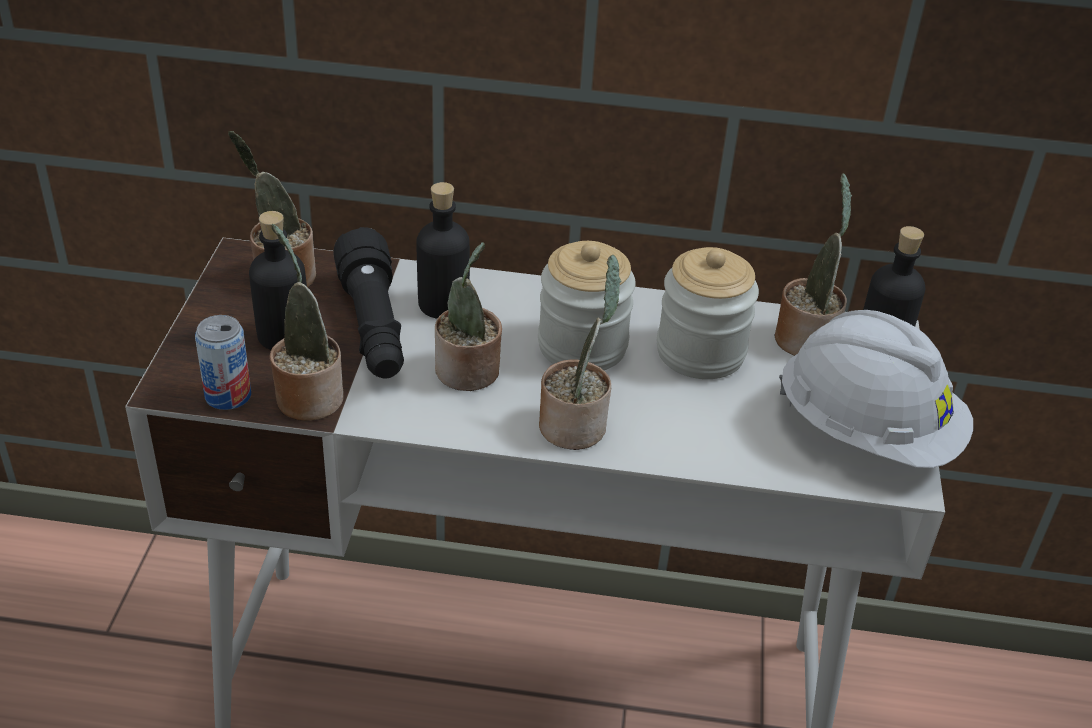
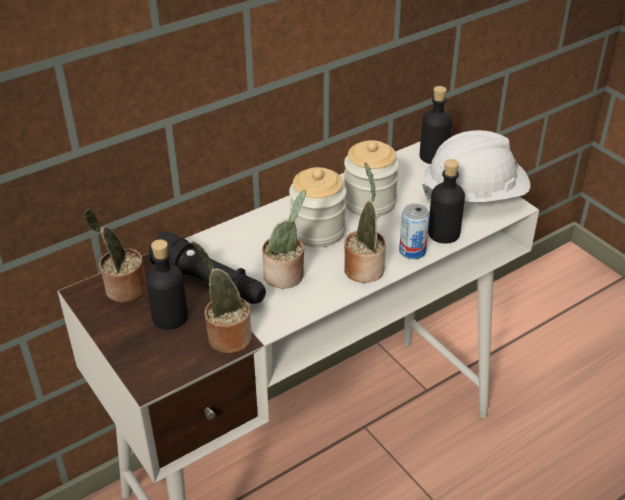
camera: 40 degrees left, 0 degrees up
(228, 396) = (187, 364): can -> can (412, 251)
(443, 304) = (227, 252): black bottle -> black bottle (443, 233)
(806, 337) = (400, 169): potted plant -> none

